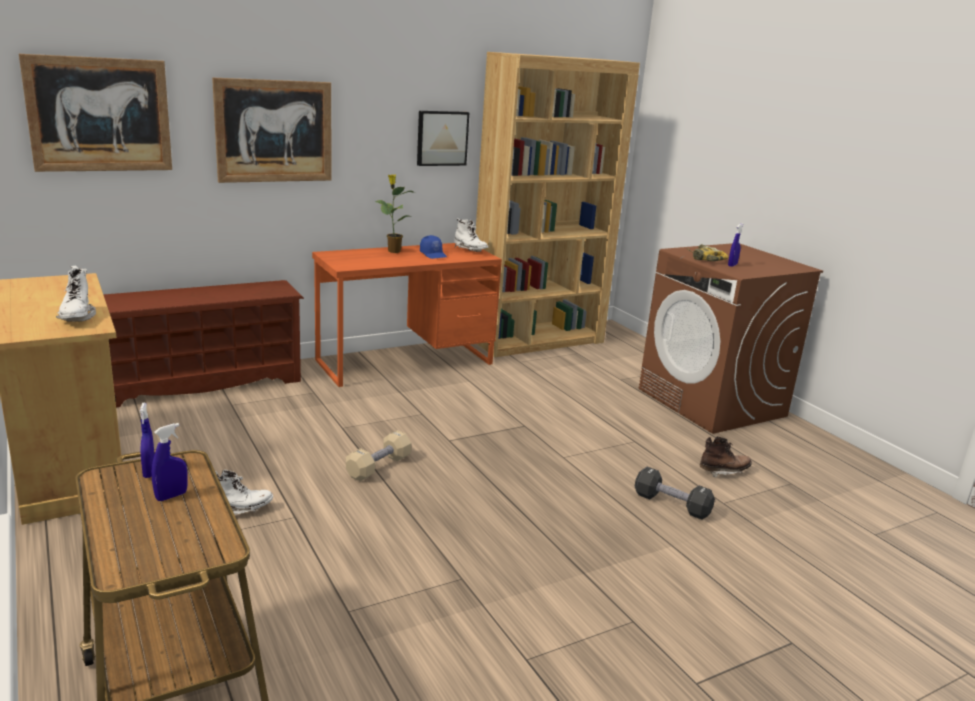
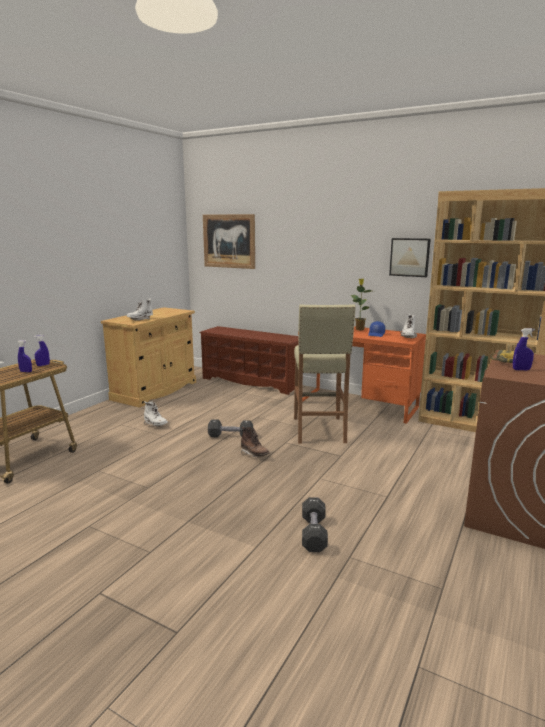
camera: 60 degrees right, 5 degrees down
(274, 131) = (303, 250): picture -> none
(378, 467) = (230, 436): beige dumbbell -> black dumbbell
(444, 410) = (319, 430): none -> beige stool
(723, 472) = (403, 546): brown boot -> brown boot (254, 454)

